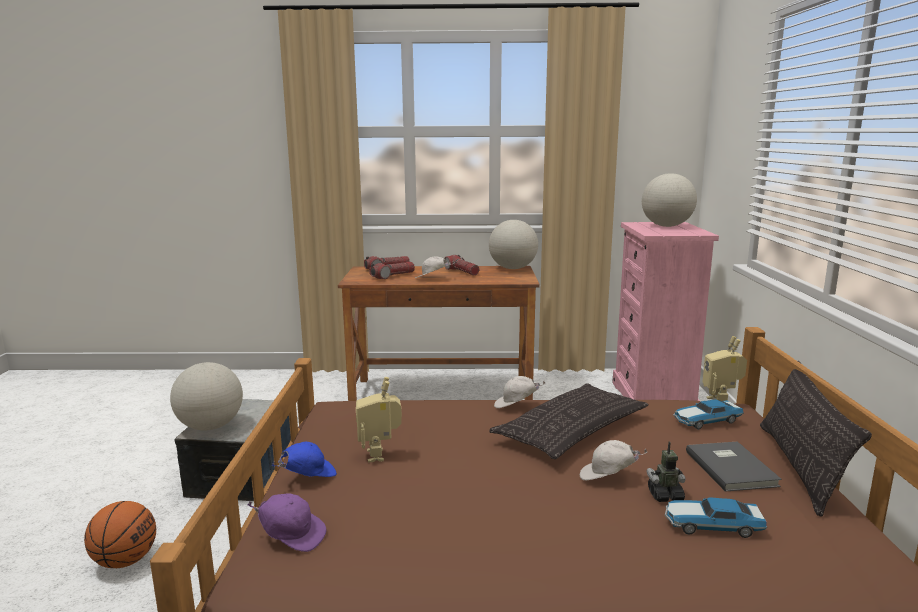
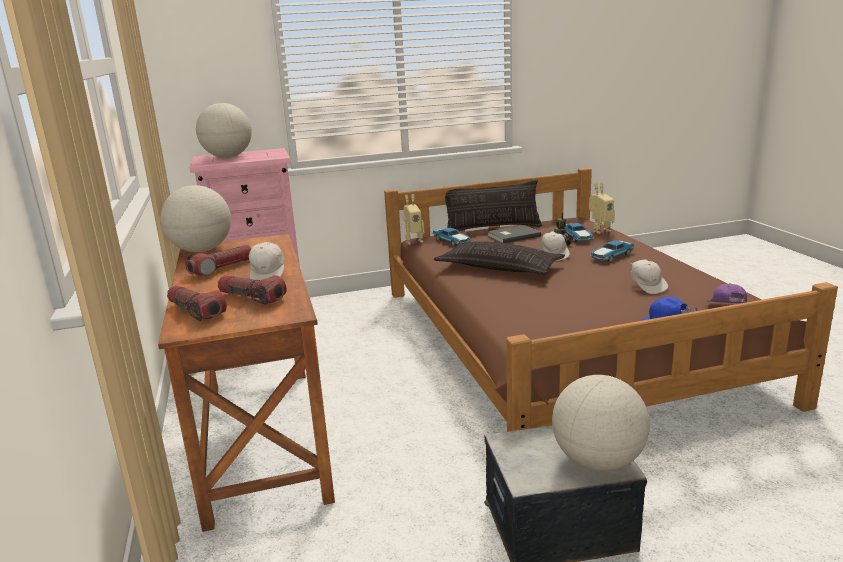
camera: 105 degrees left, 5 degrees up
(125, 561) = (759, 529): basketball -> none
(380, 455) = (602, 311): toy robot -> toy robot (600, 230)
(516, 405) = (470, 286): white cap -> white cap (647, 286)
(578, 524) = (611, 256): none -> toy car

